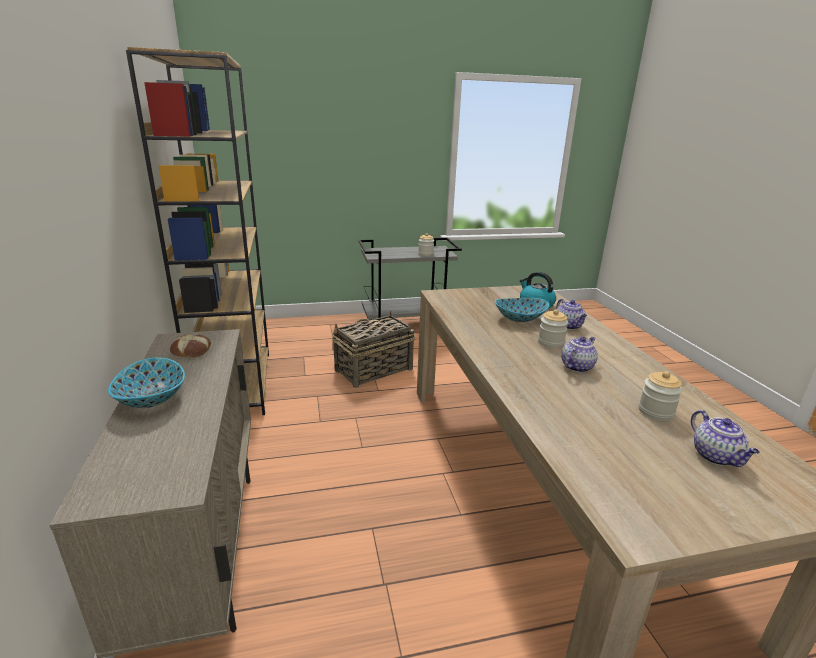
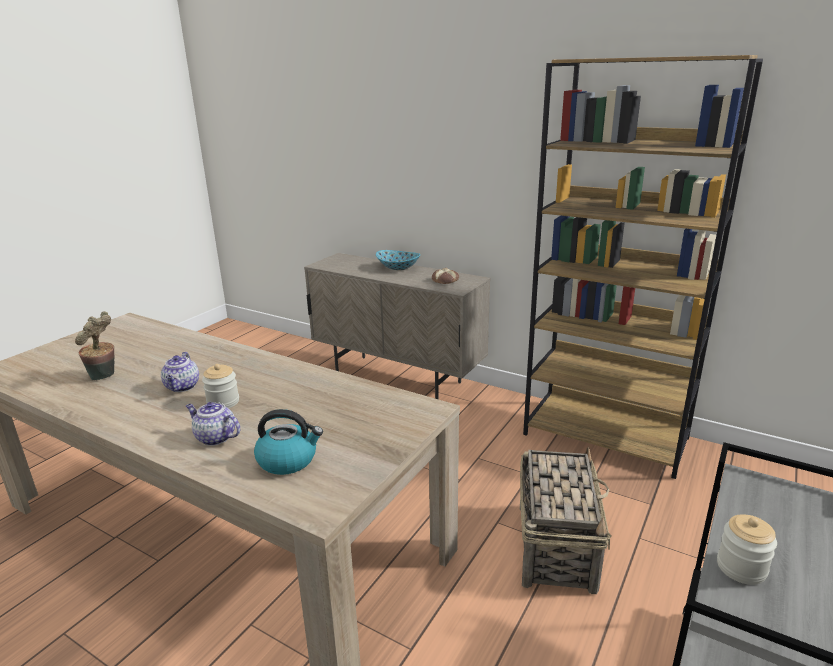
camera: 135 degrees right, 0 degrees up
(519, 319) = (285, 419): bowl -> none
(655, 412) = (104, 377): jar -> potted plant
(716, 457) = (64, 365): teapot -> none

